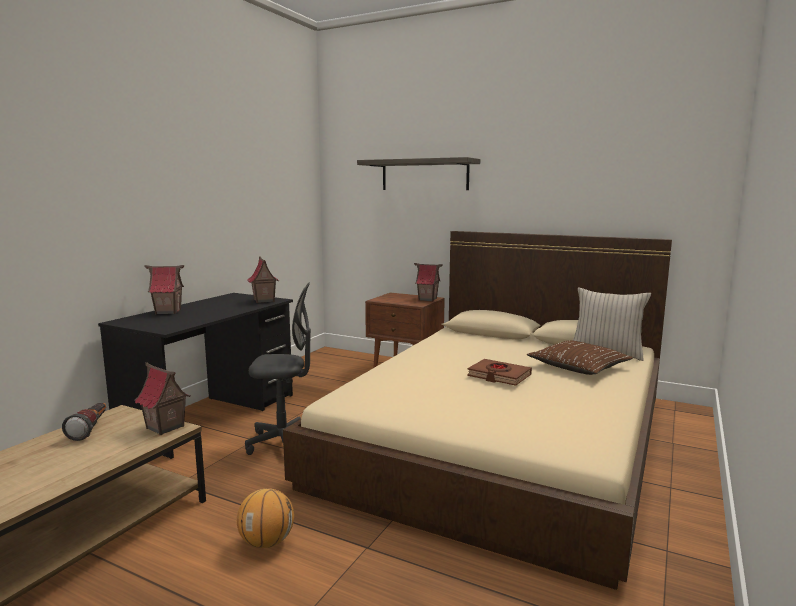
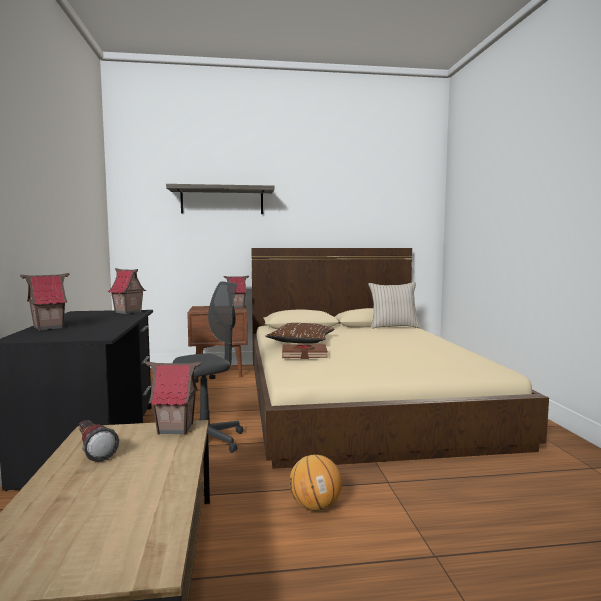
camera: 35 degrees left, 5 degrees down
(499, 376) = (366, 346): brown book -> brown book (304, 355)
(578, 367) = (396, 335): brown pillow -> brown pillow (301, 341)

